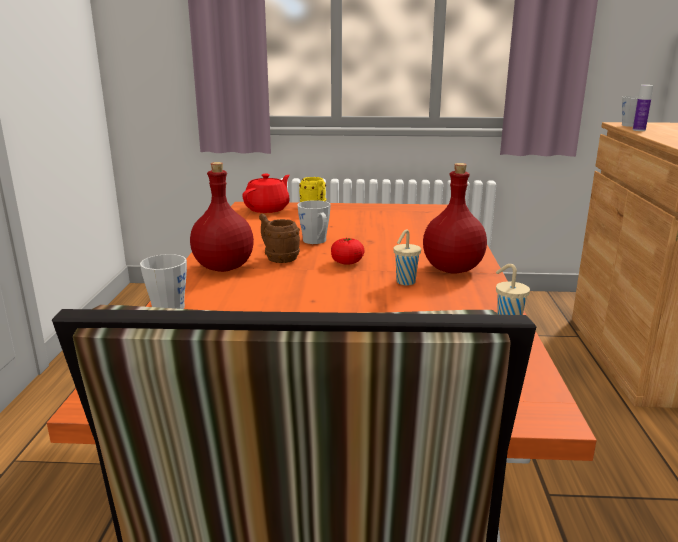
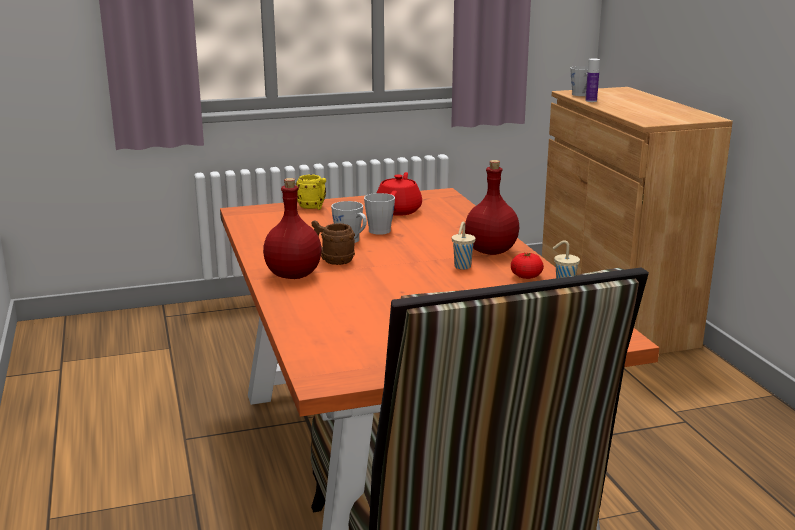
camera: 20 degrees left, 0 degrees up
(169, 305) = (285, 312): grey mug -> grey mug (377, 229)
(268, 209) = (266, 212): red teapot -> red teapot (399, 210)
(347, 262) = (398, 256): tomato -> tomato (526, 276)

